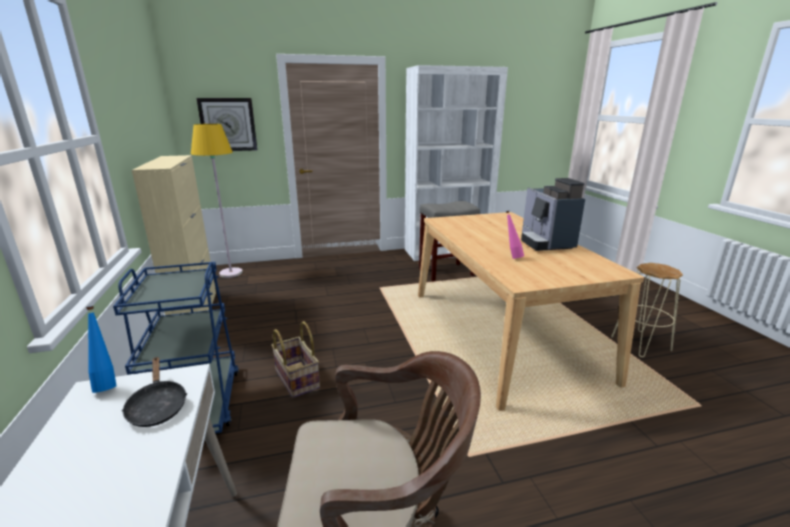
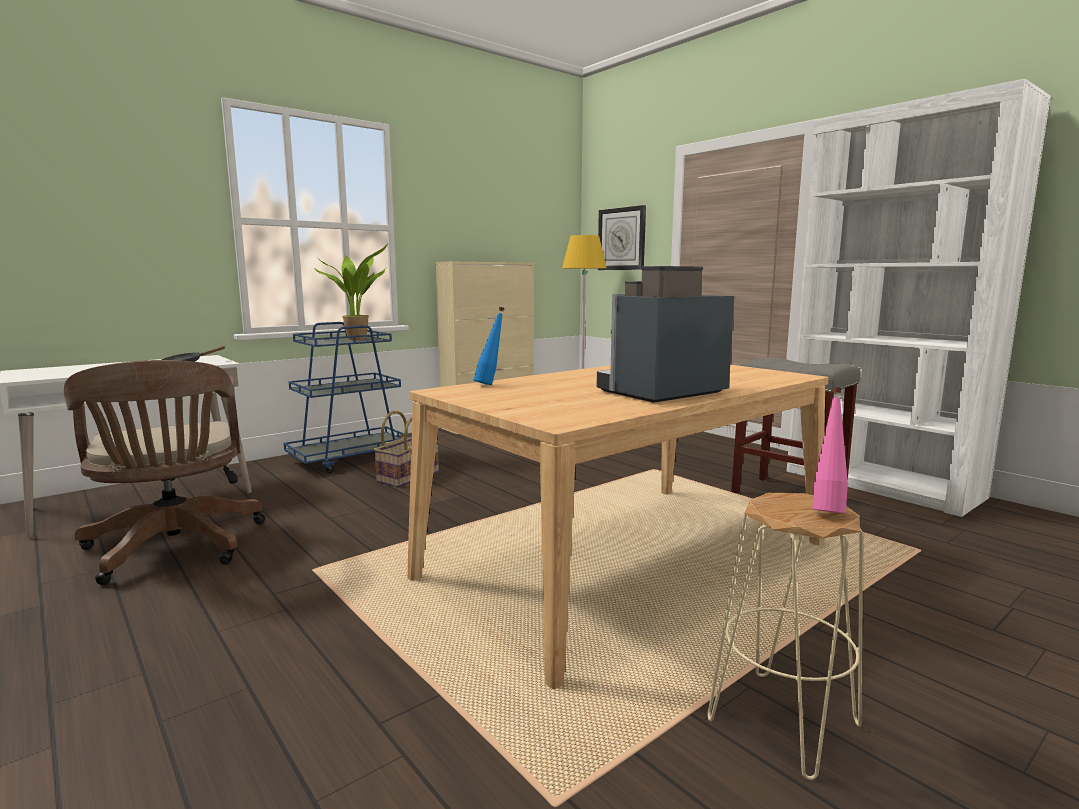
camera: 65 degrees right, 10 degrees down
(107, 384) = (213, 357): blue bottle -> blue bottle (490, 384)
(176, 280) = (358, 339): none -> potted plant
(512, 257) = (550, 385): pink bottle -> pink bottle (827, 510)

